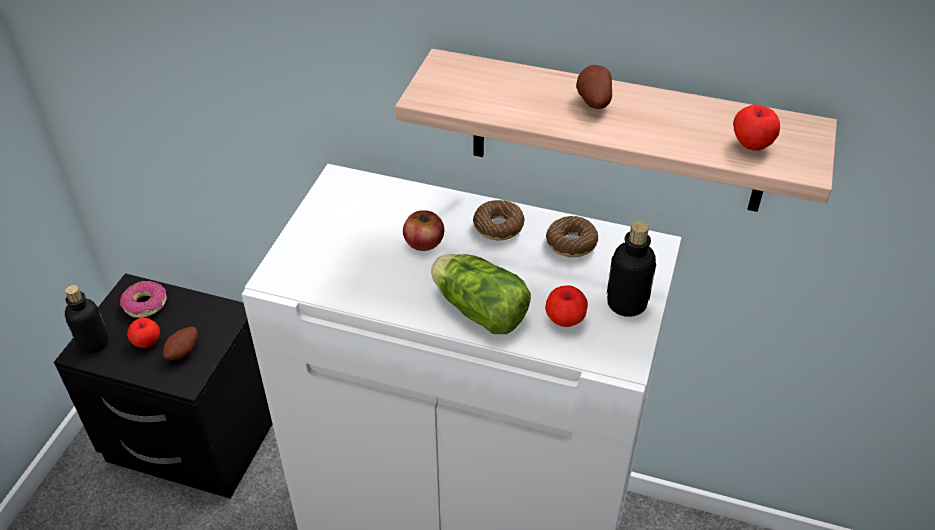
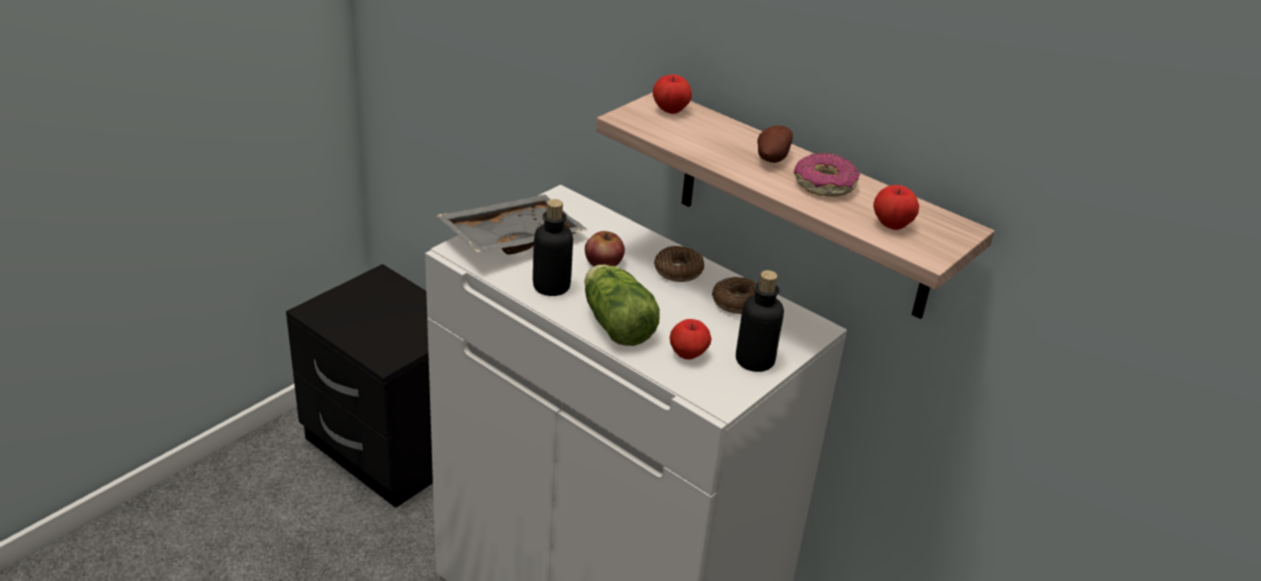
camera: 20 degrees right, 10 degrees down
(94, 343) = (326, 307): bottle -> bottle (551, 286)
(145, 304) = (385, 292): donut -> donut (824, 185)
(147, 342) = (369, 321): apple -> apple (670, 110)
(184, 352) = (396, 339): potato -> none
(318, 245) = (511, 238): none -> grey tray

